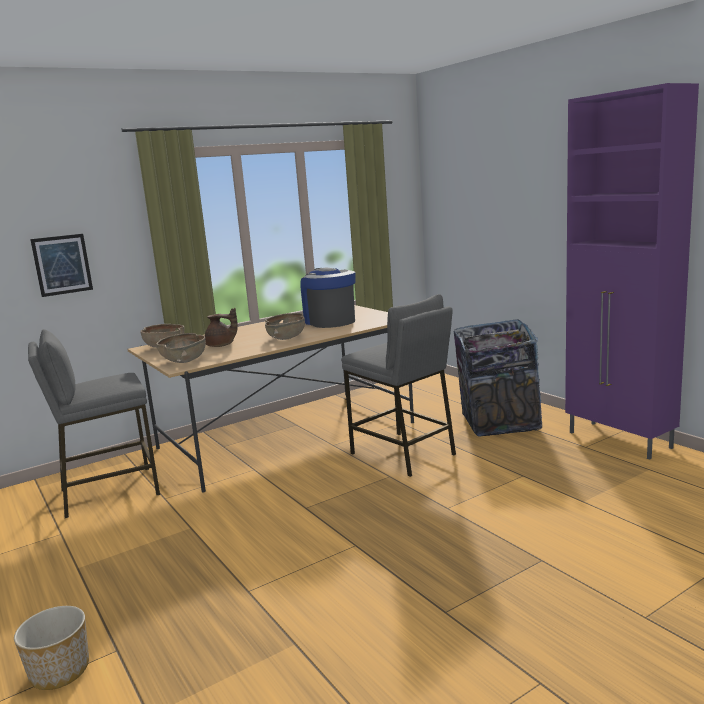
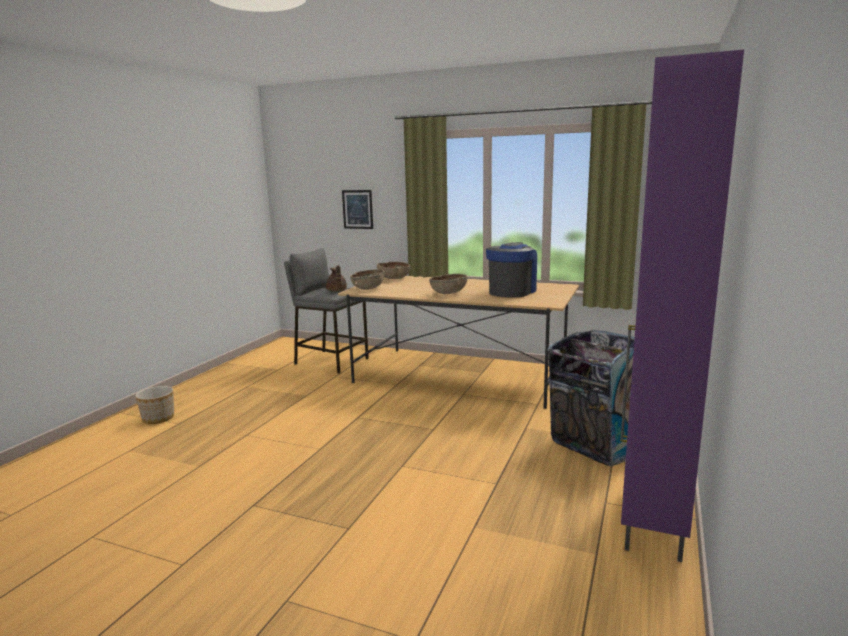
camera: 55 degrees right, 0 degrees up
(221, 345) = (411, 286): brown teapot -> brown teapot (336, 291)
(403, 454) = (478, 422): grey stool -> none

